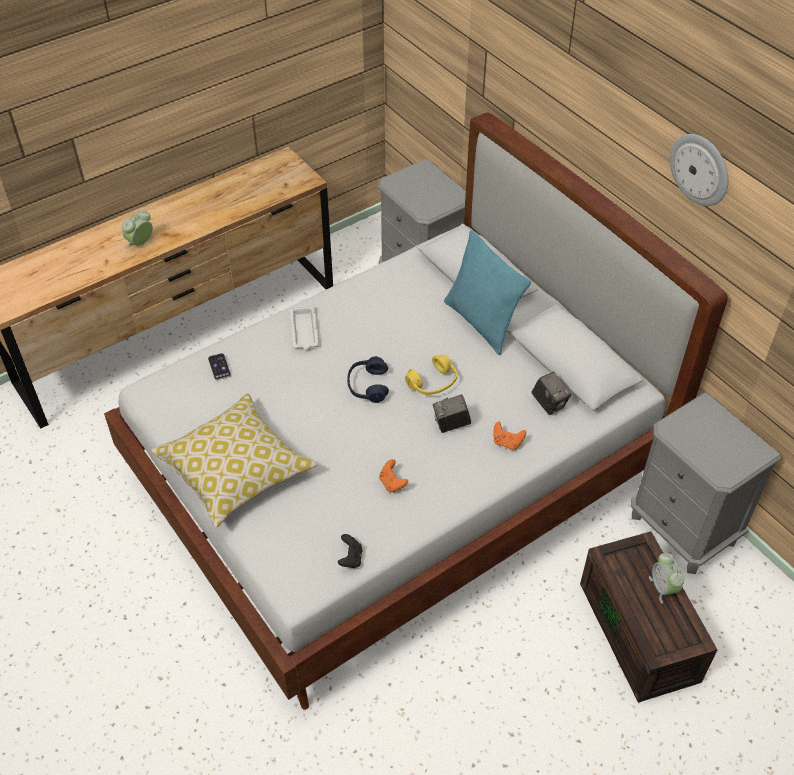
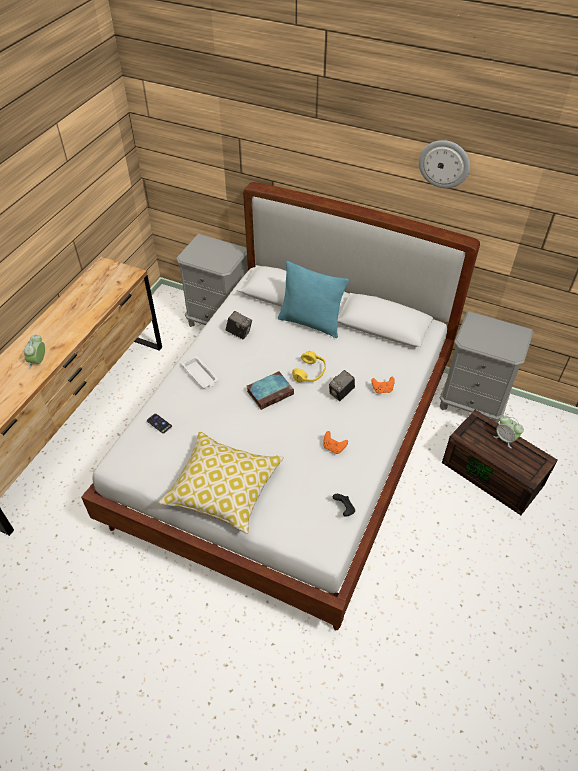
camera: 30 degrees left, 0 degrees up
(368, 386) = (270, 392): blue headphones -> book
(549, 404) = (389, 355): camera -> camera (239, 333)

